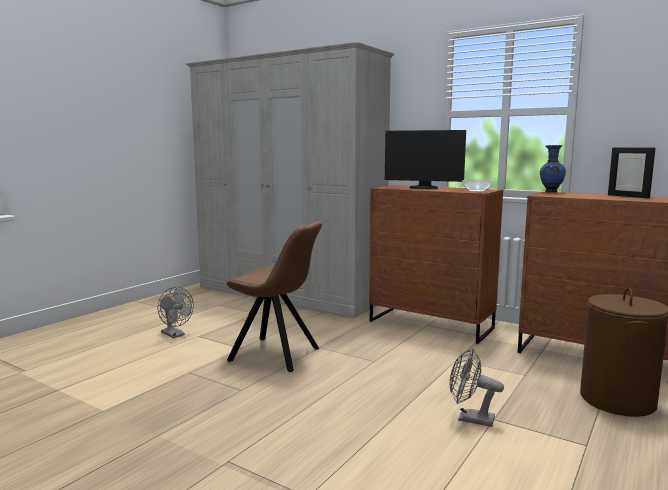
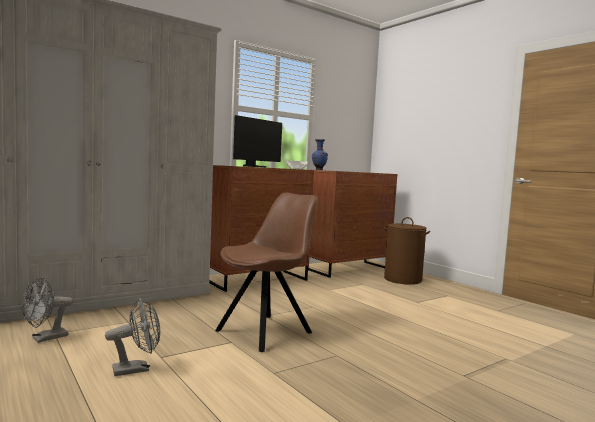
camera: 70 degrees left, 5 degrees down
(470, 419) = (415, 306): grey fan -> grey fan (45, 338)
(628, 196) = (356, 171): picture frame -> none

